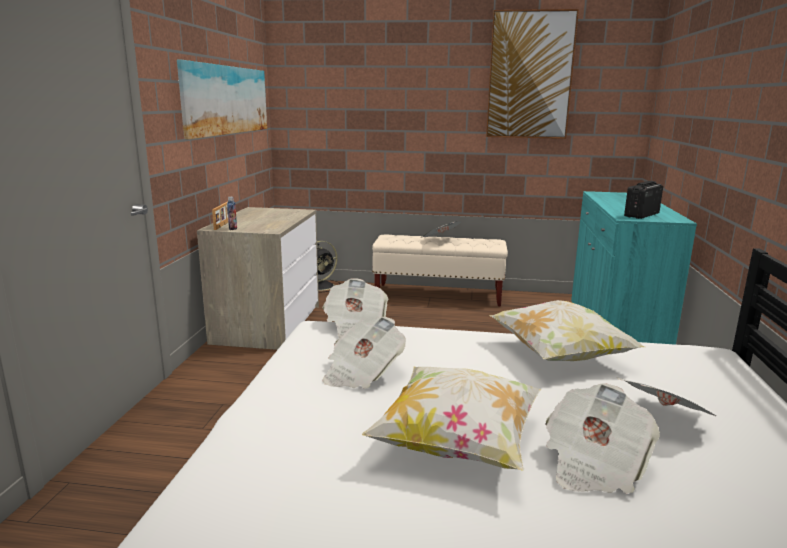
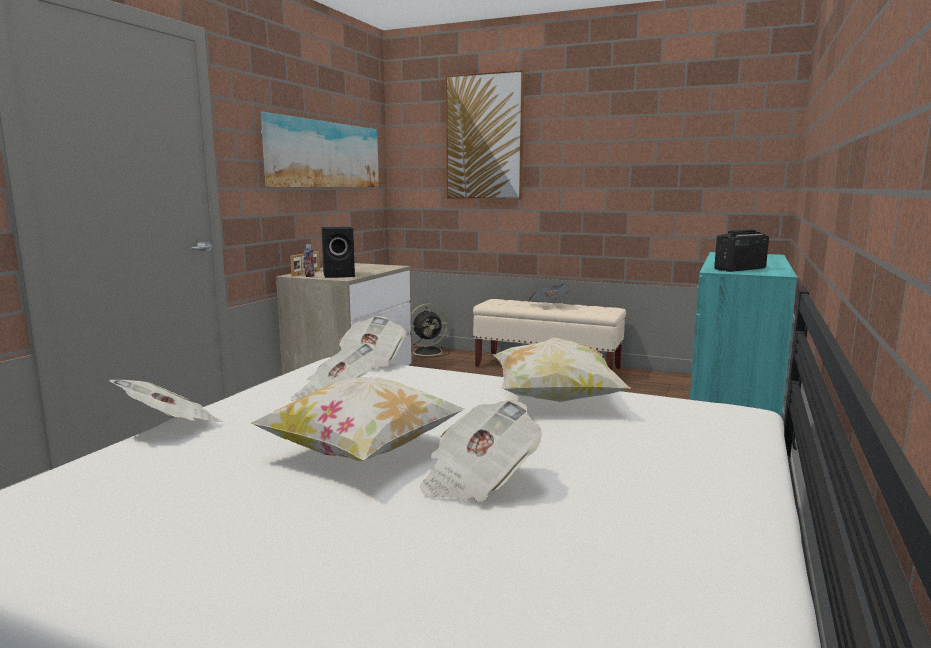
camera: 15 degrees right, 5 degrees down
(263, 226) = (340, 275): none -> black speaker
(530, 75) = (652, 124): picture -> picture (484, 137)
(664, 420) = (606, 457): newspaper -> newspaper (171, 425)

